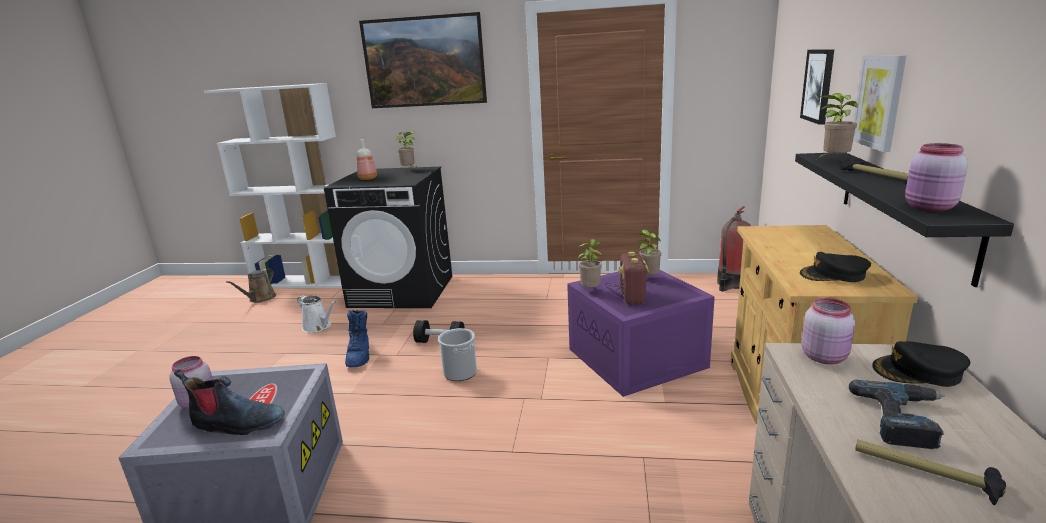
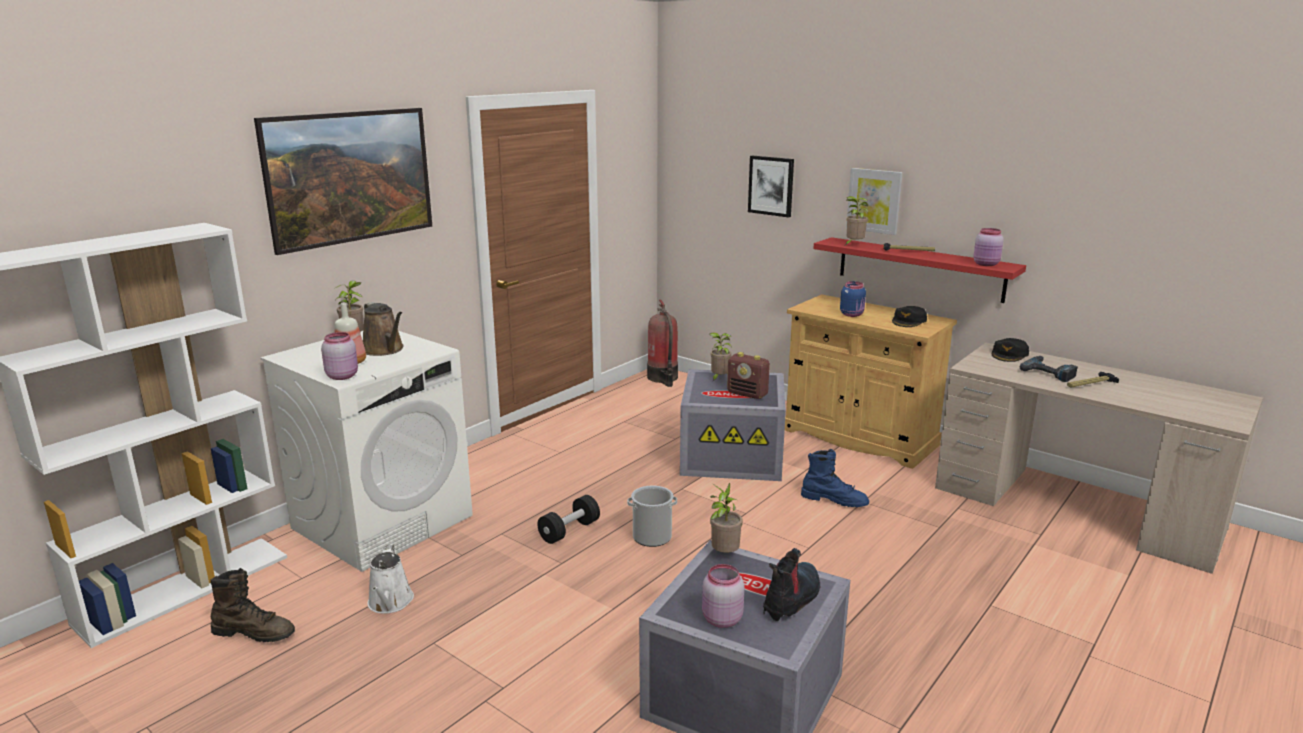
camera: 60 degrees left, 0 degrees up
(260, 299) = (170, 643): brown watering can -> brown watering can (385, 350)
(276, 310) = (255, 633): none -> brown boot
(318, 326) = (390, 603): white watering can -> white watering can turned 105 degrees clockwise
(359, 356) = (529, 587): blue boot -> blue boot (834, 500)
(402, 291) = (383, 521): black washing machine -> white washing machine
(591, 290) = (711, 402): potted plant -> potted plant (723, 554)
(638, 358) = (733, 455): purple storage box -> grey storage box
(787, 249) = (852, 314): none -> blue jar
(824, 357) = (979, 363): pink jar -> pink jar (342, 376)
(902, 208) = (919, 269): black shelf -> red shelf

